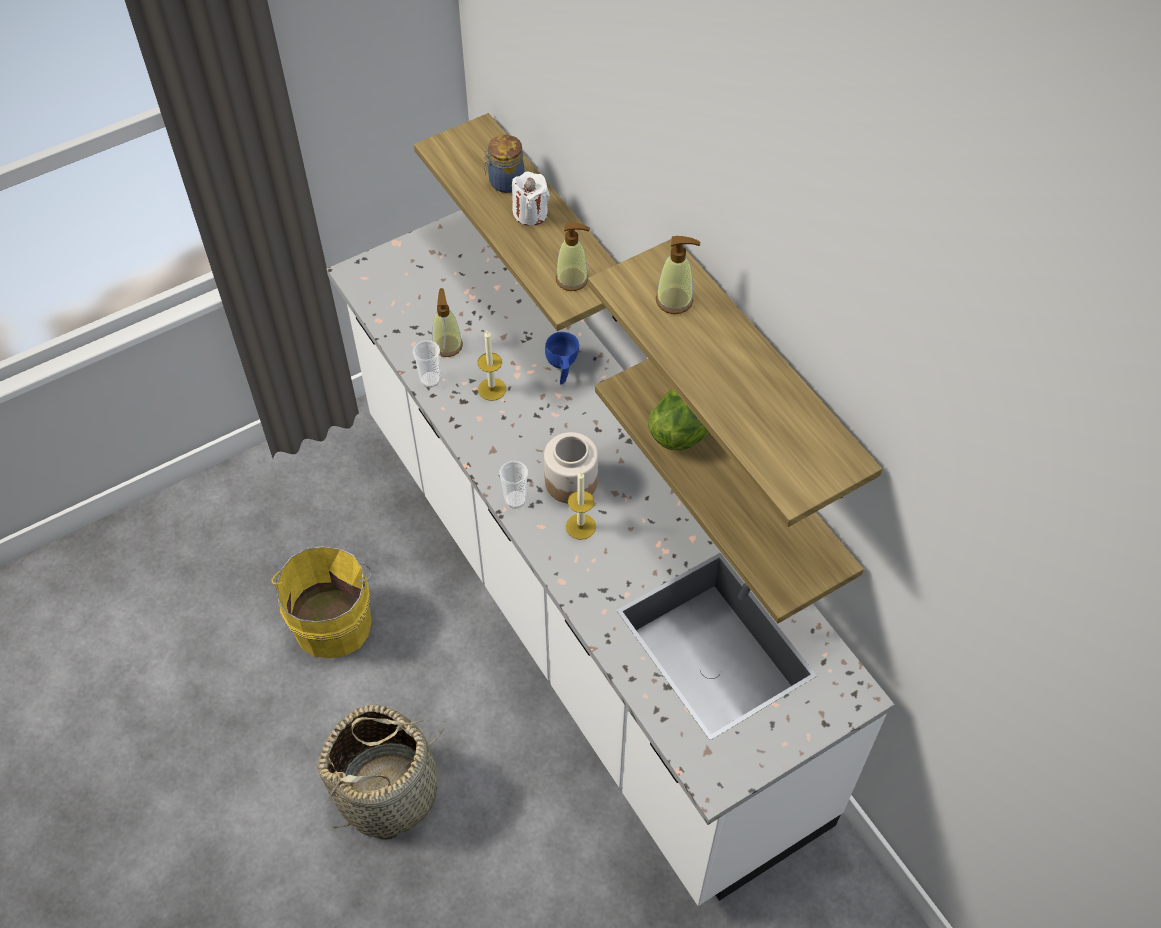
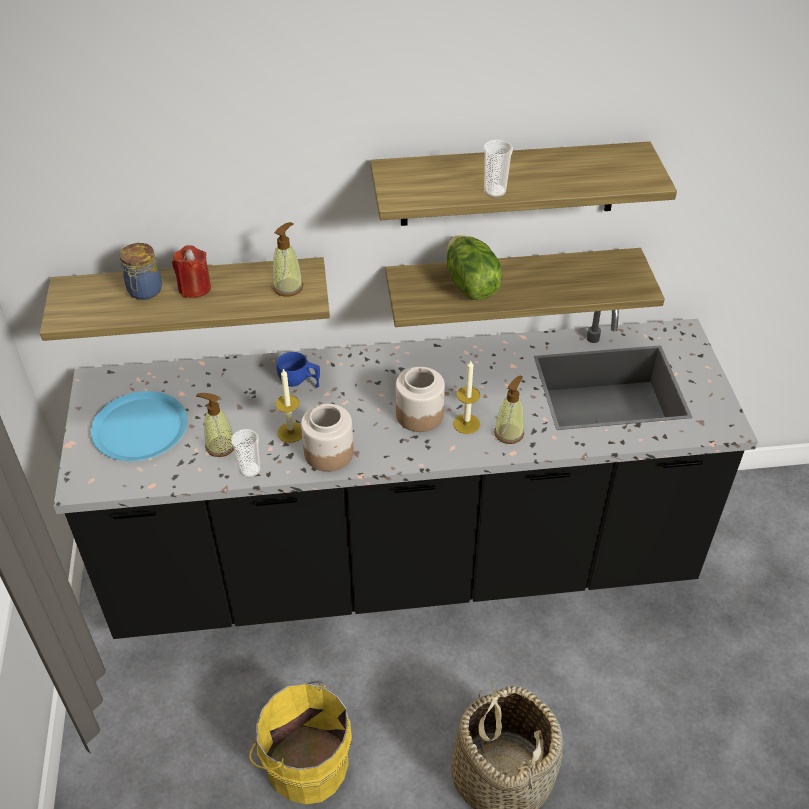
camera: 65 degrees left, 10 degrees down
(439, 279) = (140, 427): none -> blue plate
(481, 429) = (328, 453): none -> jar
(515, 500) = (416, 455): cup -> cup (495, 191)
(530, 213) = (194, 288): white candle -> red candle
(580, 612) = (404, 568): white counter -> black counter
(674, 300) = (437, 177): soap dispenser -> soap dispenser (509, 433)

